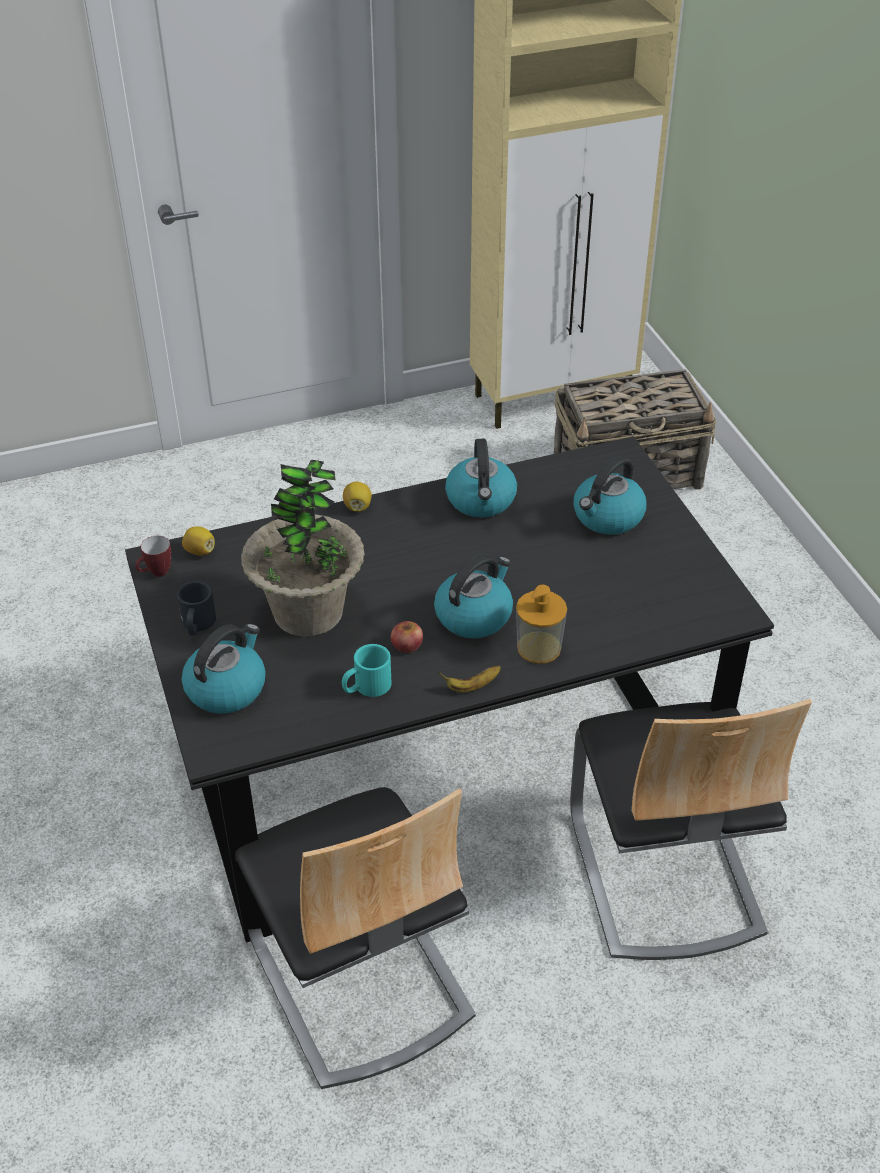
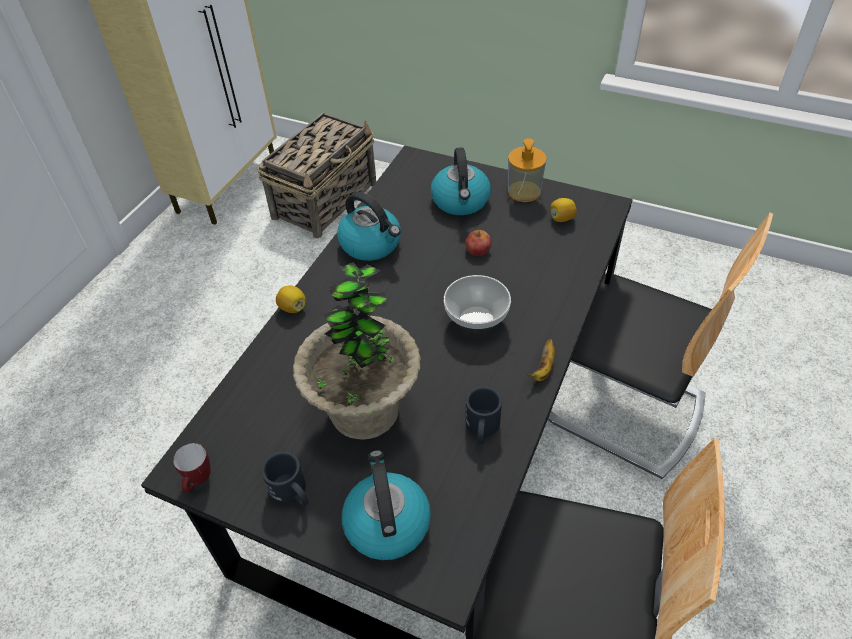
camera: 45 degrees left, 5 degrees up
(200, 551) = (213, 433): lemon -> lemon (561, 218)
(366, 687) = (482, 429): turquoise mug -> black mug
(407, 645) = (464, 376): apple -> apple (478, 249)
(474, 615) = (475, 321): kettle -> bowl
(539, 647) = (542, 310): soap dispenser -> soap dispenser (524, 191)

